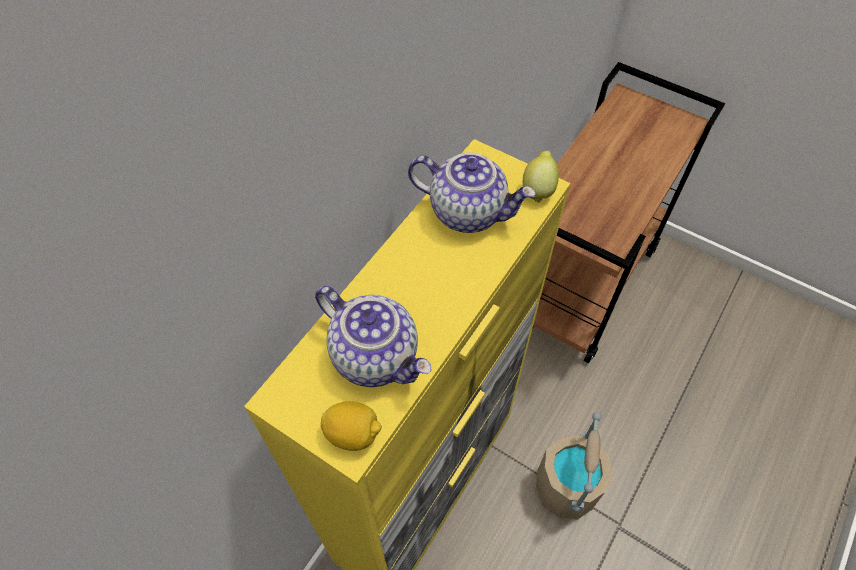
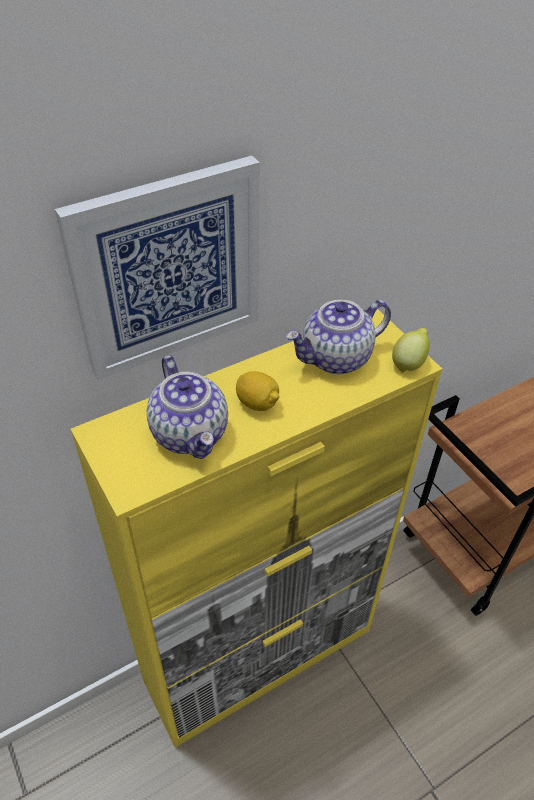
camera: 25 degrees right, 10 degrees down
(298, 197) = (168, 269): none -> picture
(353, 434) = (136, 481): lemon -> lemon (257, 403)
(468, 211) = (336, 359): teapot -> teapot turned 105 degrees clockwise
(566, 488) = (395, 725): beige bucket -> none

